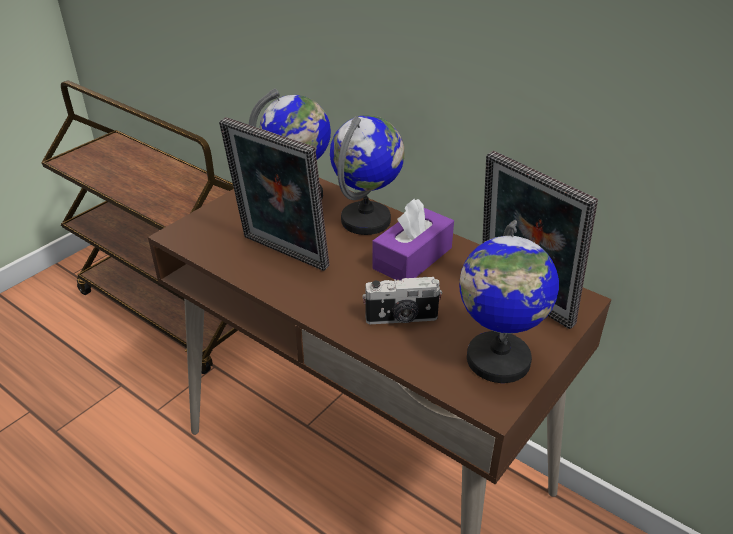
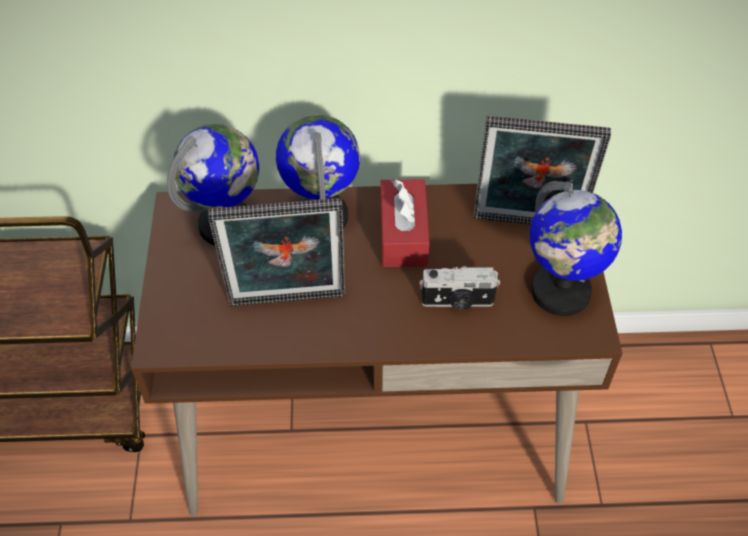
camera: 40 degrees left, 15 degrees up
(401, 319) = (457, 302): camera -> camera turned 45 degrees clockwise
(412, 258) = (403, 234): purple tissue box -> red tissue box

